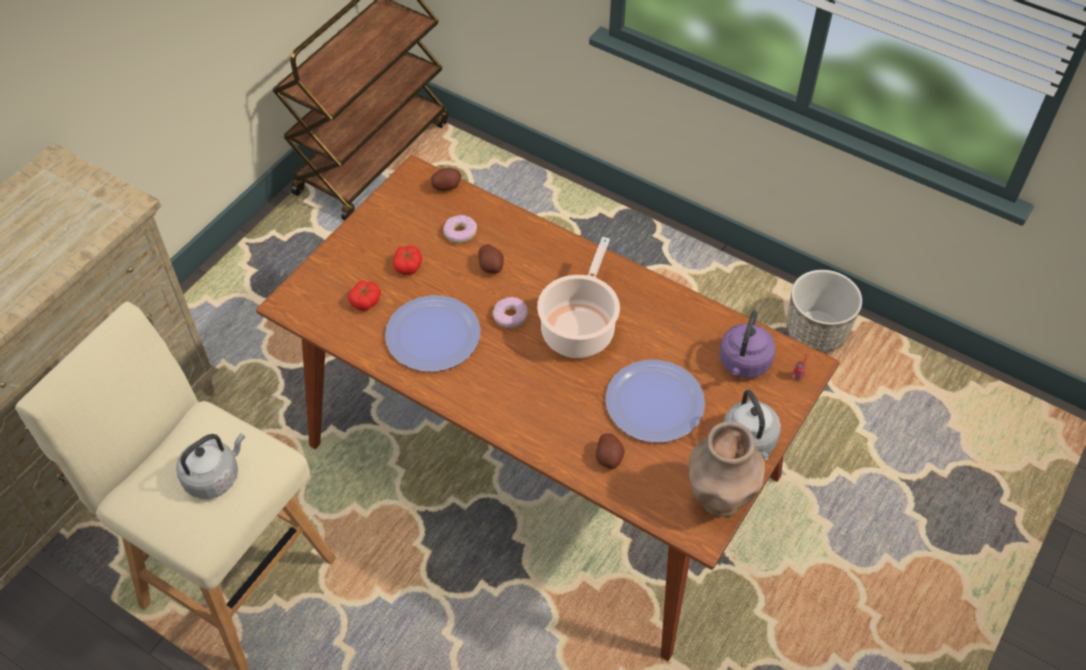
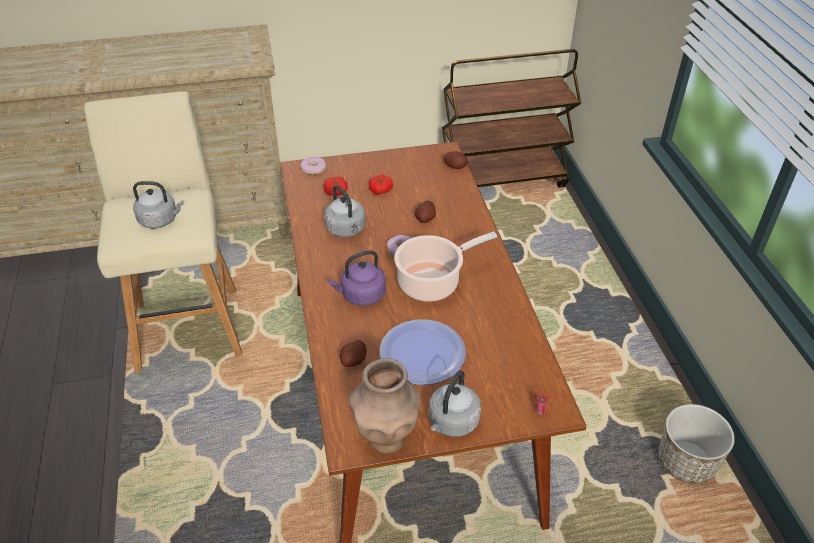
camera: 45 degrees right, 10 degrees down
(433, 335) = (347, 230): plate -> grey kettle
(460, 232) = (431, 192): donut -> donut (313, 169)
(743, 364) = (511, 376): purple kettle -> purple kettle (361, 295)

